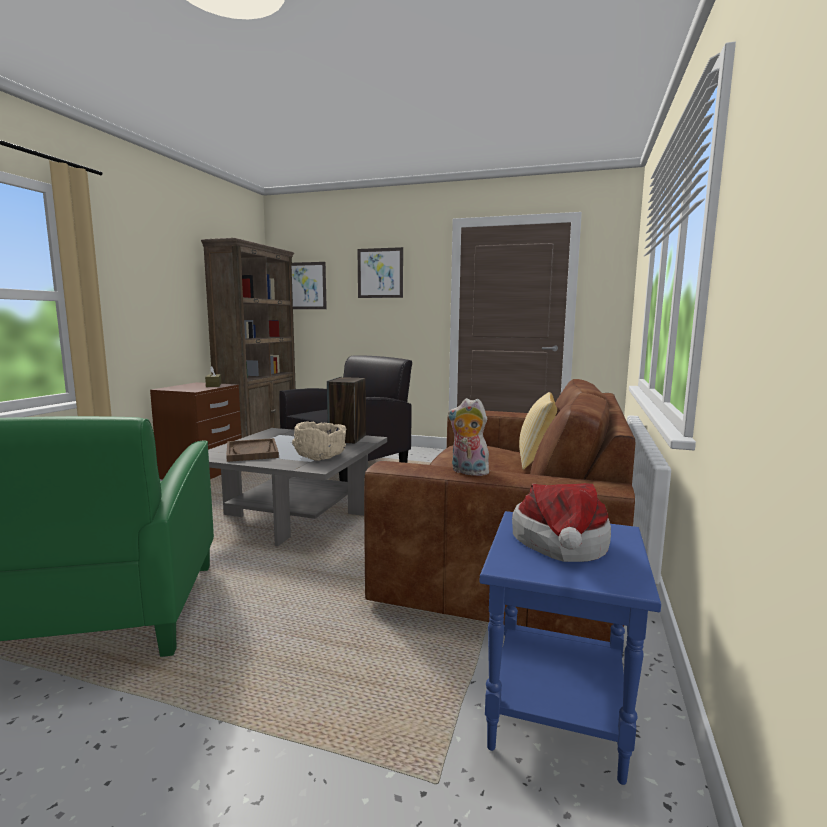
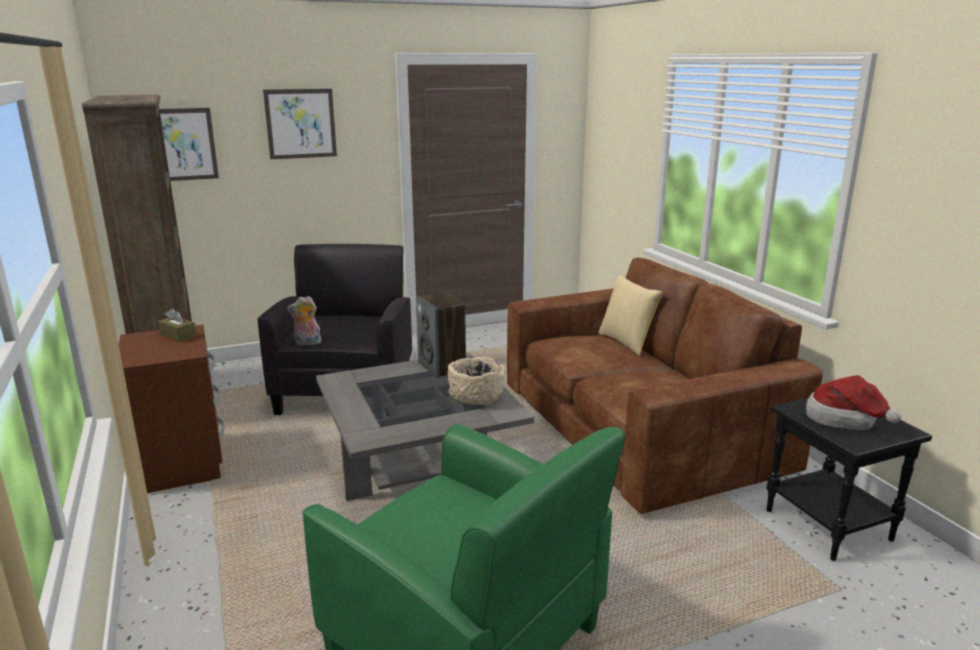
camera: 40 degrees left, 10 degrees up
(252, 452) = (399, 416): brown tray -> none
(467, 472) = (713, 382): plush toy -> plush toy (307, 343)
(559, 716) = (830, 525): blue side table -> black side table

